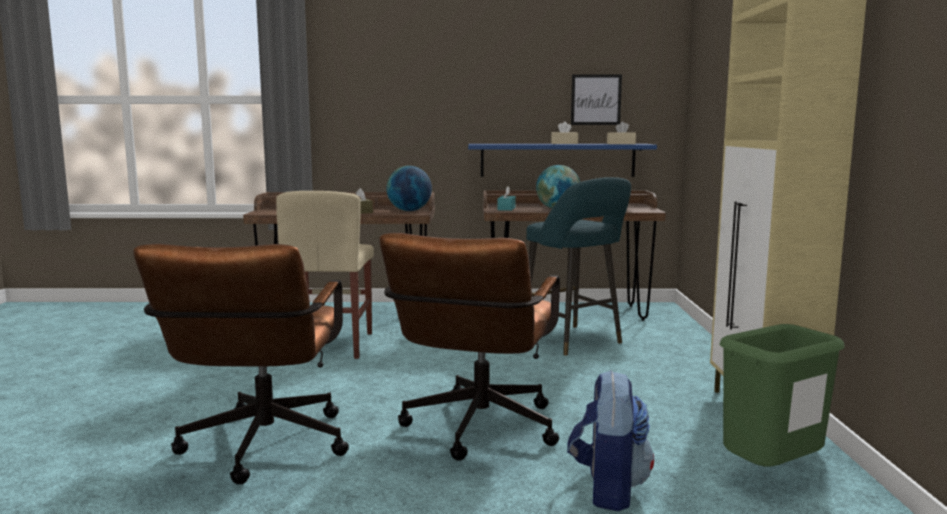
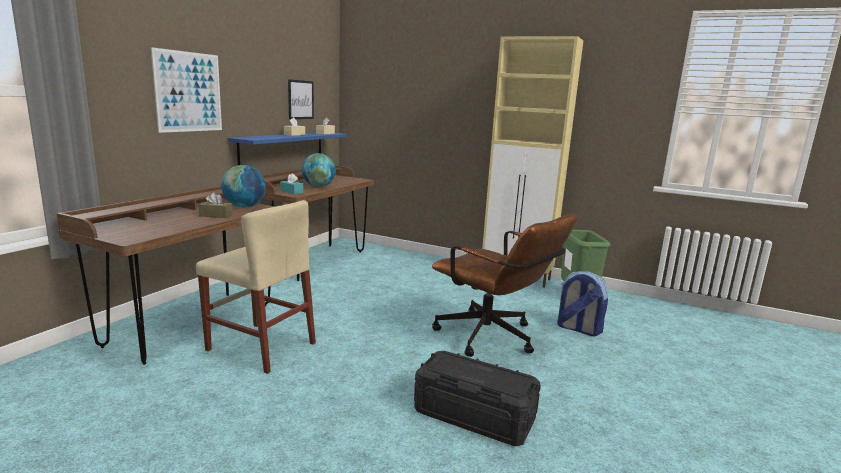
camera: 65 degrees left, 5 degrees up
(261, 451) = (474, 415): brown office chair -> black storage box
(420, 95) = (188, 92): none -> picture
(574, 341) = (374, 276): turquoise stool -> none

